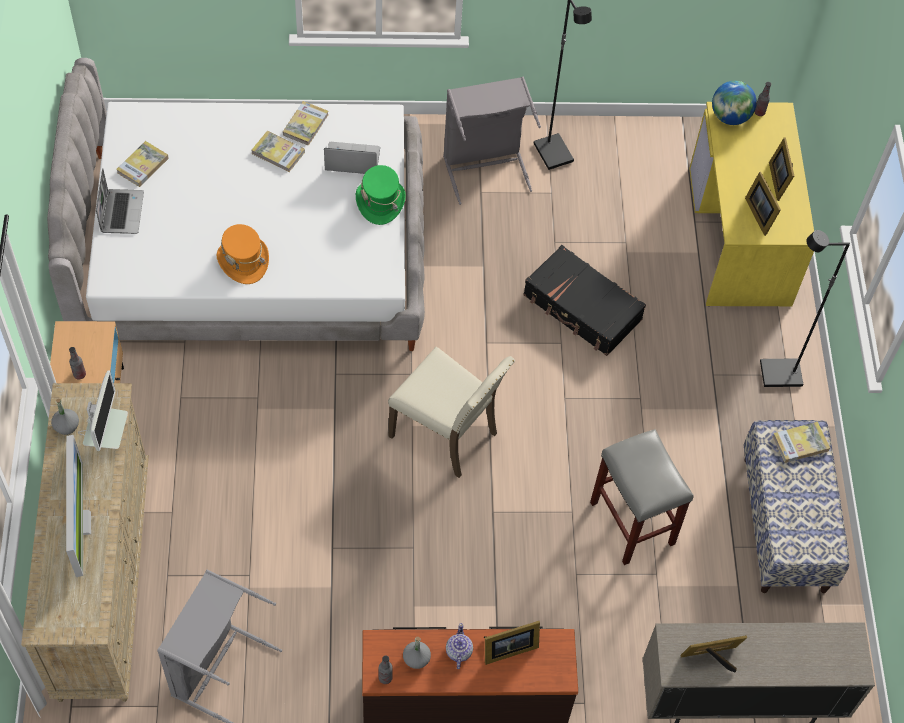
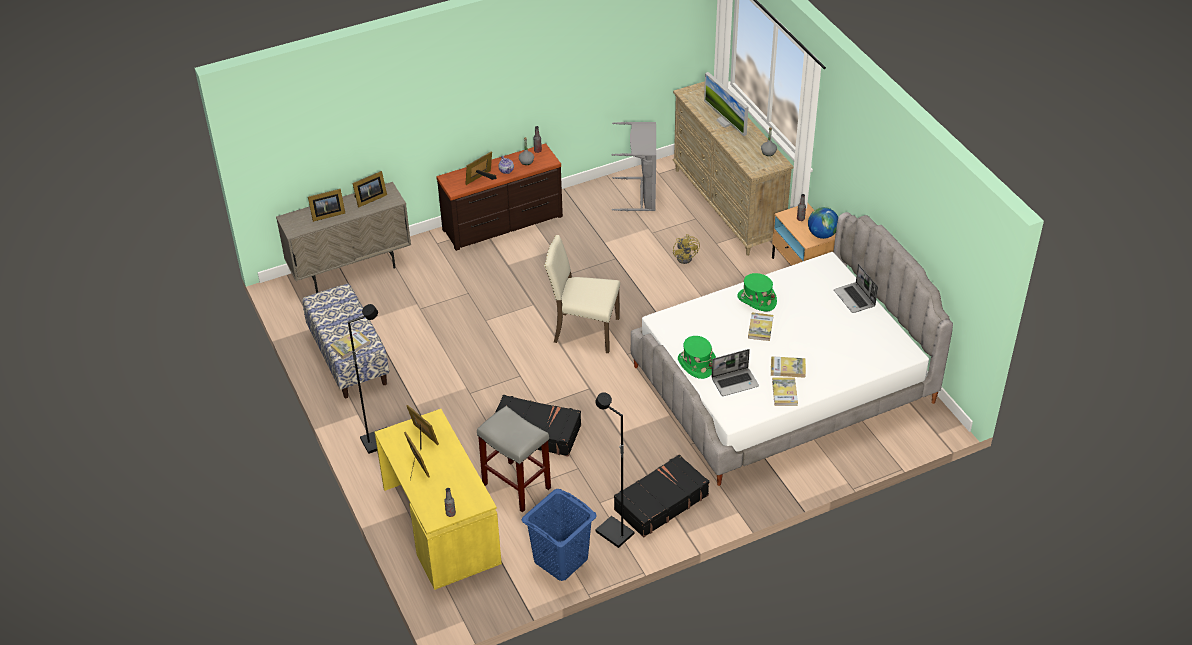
camera: 160 degrees right, 15 degrees down
(107, 438) = (742, 154): monitor -> none
(142, 165) = (867, 328): book -> book (760, 328)
(231, 505) = (686, 257): none -> yellow fan
(243, 261) = (756, 300): orange hat -> green hat
(485, 166) = (660, 502): grey laundry basket -> black suitcase
(625, 148) = (560, 560): none -> blue laundry basket
(631, 522) = (446, 327): grey stool -> grey stool (517, 486)
(730, 117) = (473, 501): globe -> globe (822, 234)
(790, 651) = (326, 215): none -> picture frame

